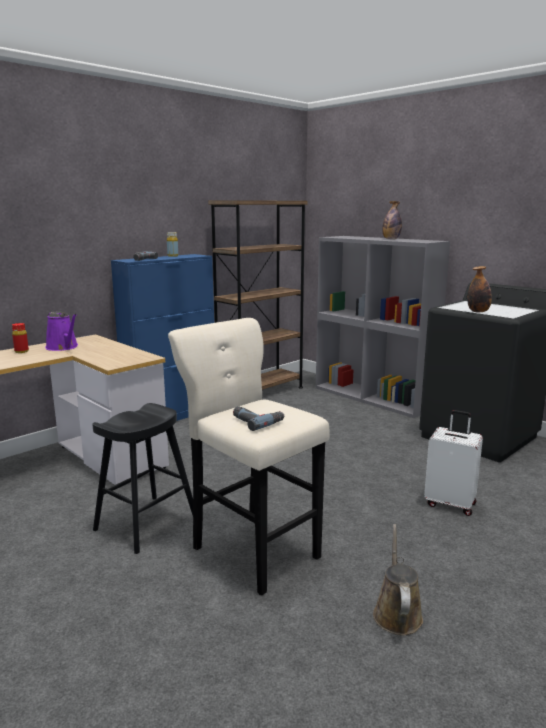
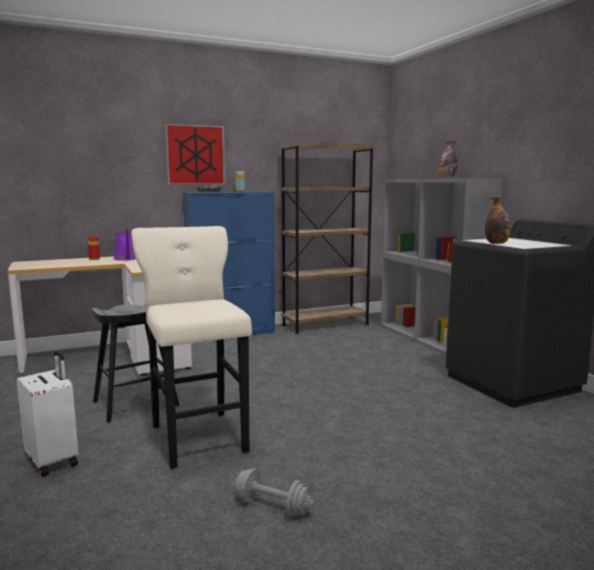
camera: 20 degrees right, 5 degrees down
(121, 215) = (195, 155): none -> picture
(257, 421) = (184, 309): power drill -> none
(396, 613) = (272, 506): brown watering can -> grey dumbbell
(450, 503) = (419, 433): white suitcase -> white suitcase (54, 460)

